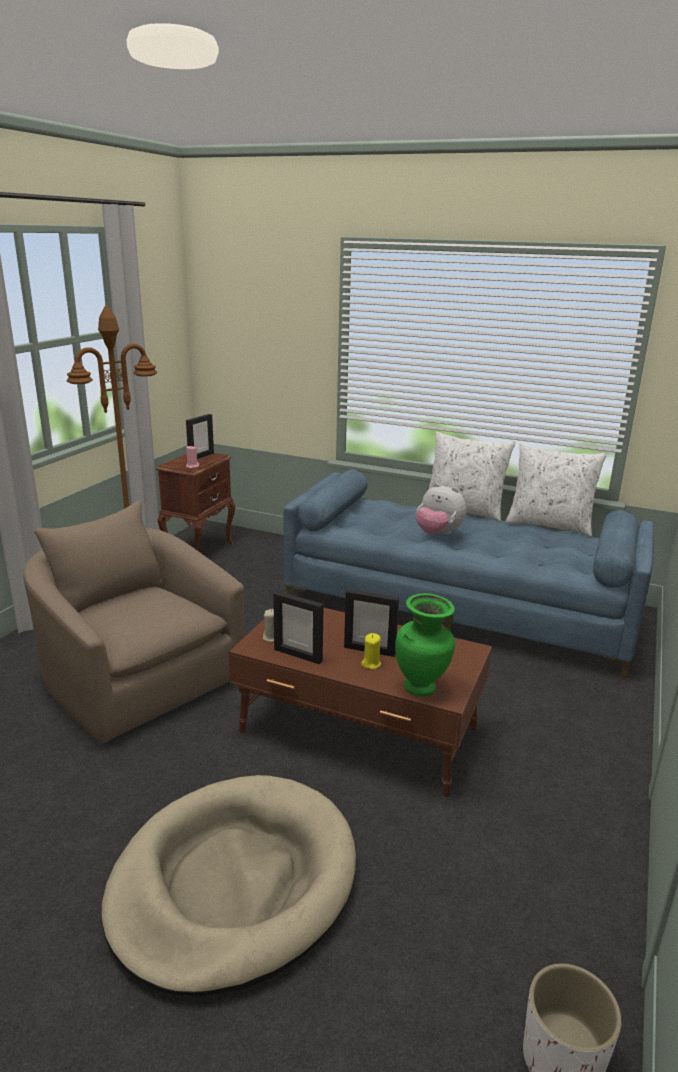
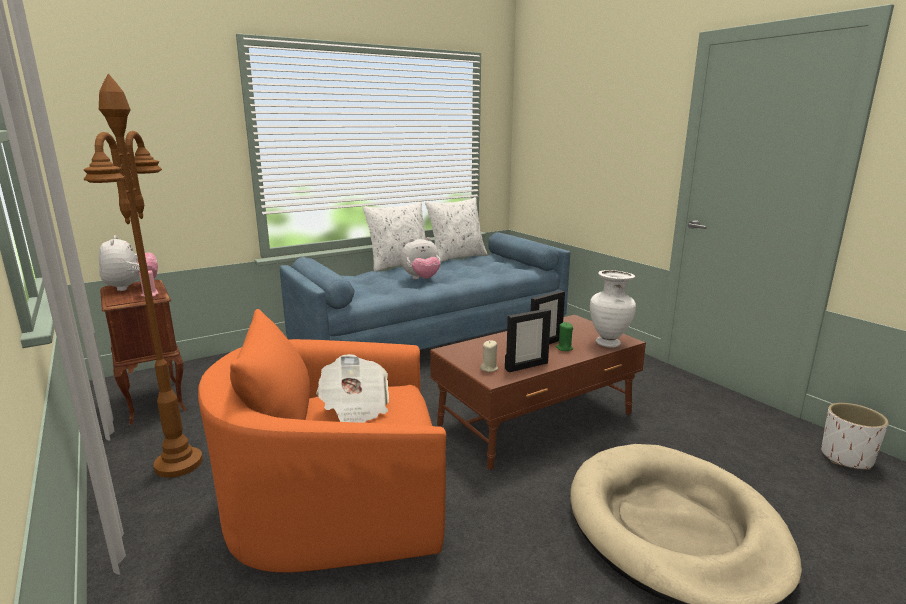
camera: 55 degrees left, 5 degrees down
(136, 677) = (337, 504): beige armchair -> orange armchair
(140, 606) = (355, 408): none -> newspaper
(200, 456) = (131, 287): picture frame -> plush toy
(371, 664) = (564, 348): yellow candle -> green candle
(421, 688) = (609, 343): green vase -> white vase

